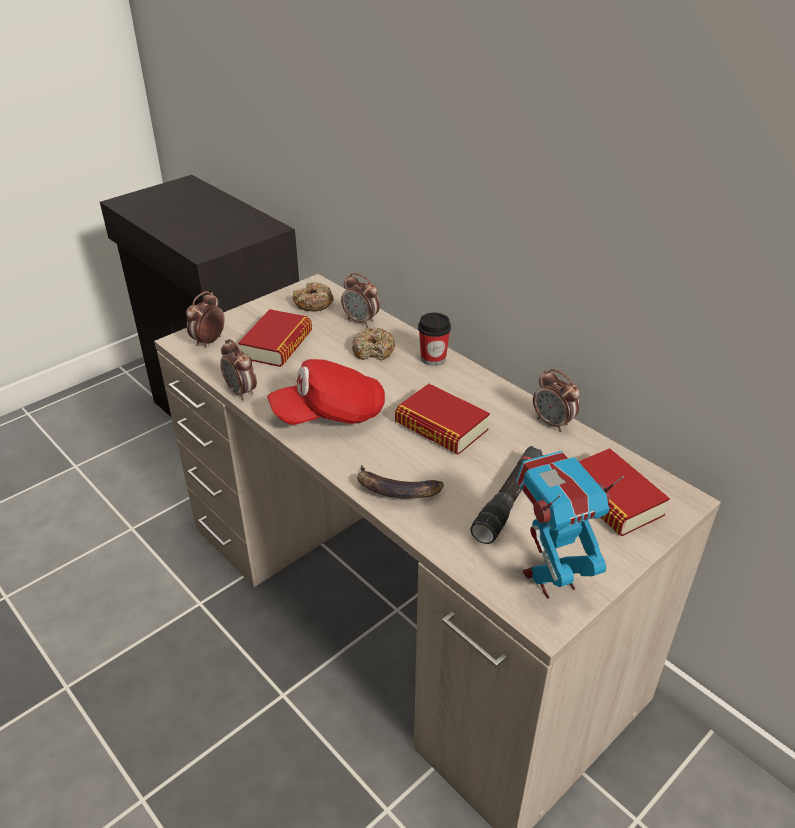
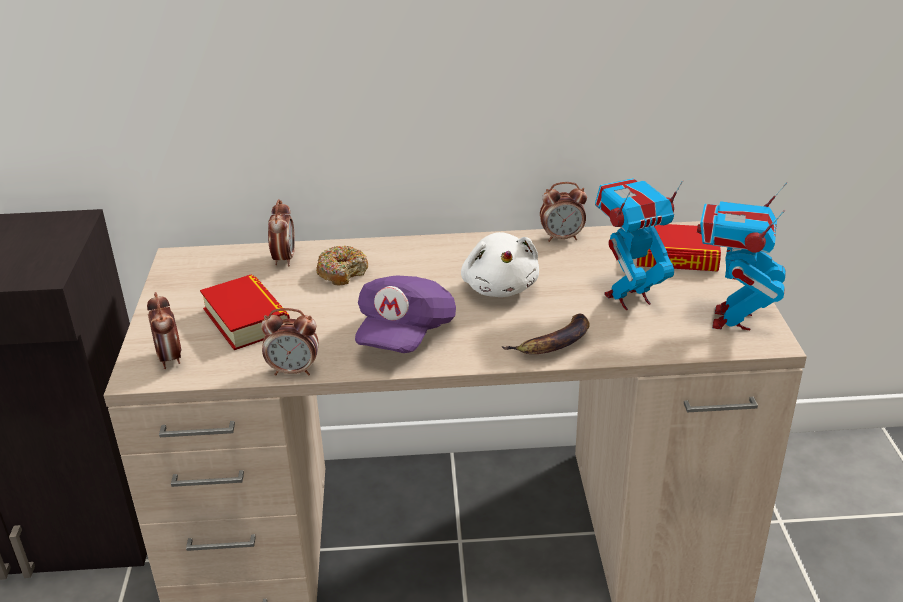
camera: 50 degrees left, 5 degrees down
(313, 303) = (209, 271): donut -> none
(330, 414) = (405, 334): red cap -> purple cap
(361, 321) = (284, 259): alarm clock -> alarm clock turned 75 degrees counterclockwise
(433, 358) = (400, 249): cup -> none
(441, 426) = (500, 287): book -> white plush toy
(509, 500) = (628, 298): black flashlight -> toy robot

